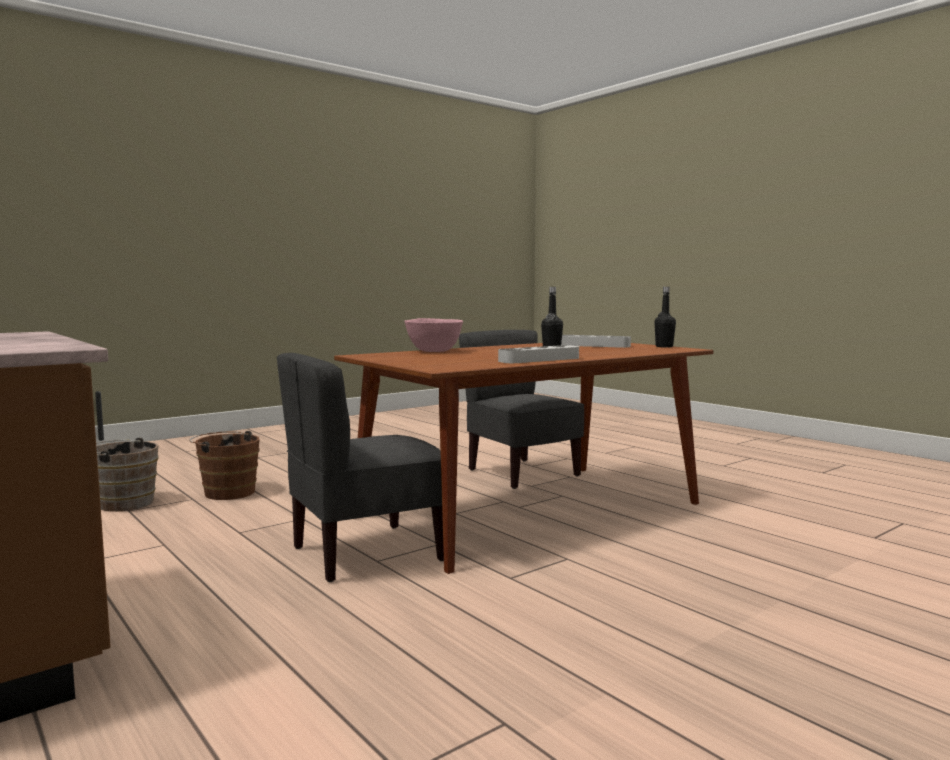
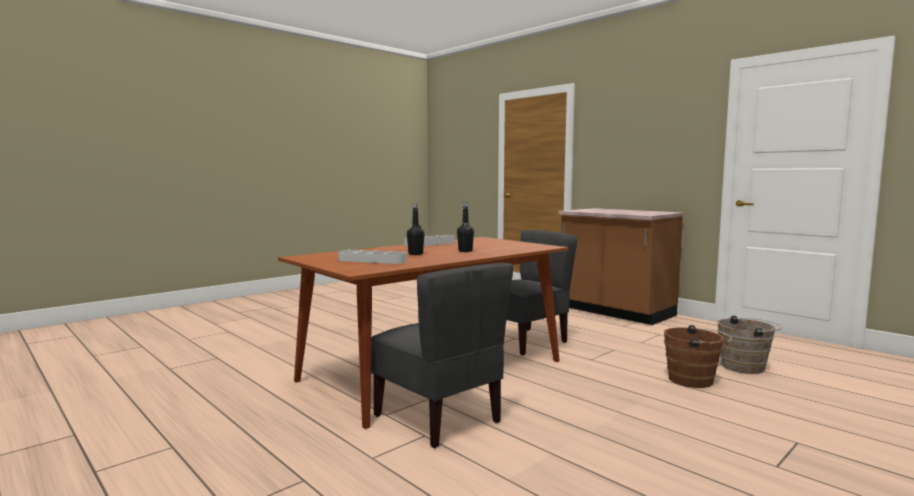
camera: 175 degrees right, 0 degrees up
(433, 351) = (507, 251): pink bowl -> none
(664, 346) = (309, 260): black bottle -> black bottle (465, 251)

